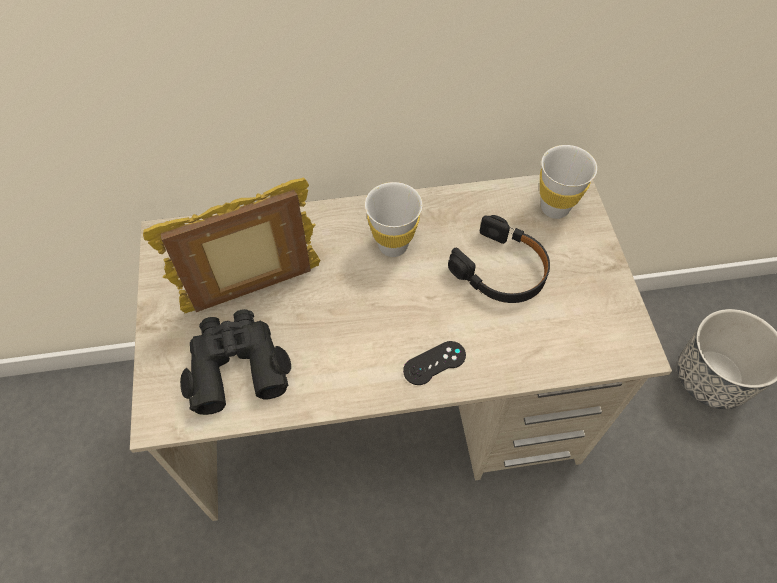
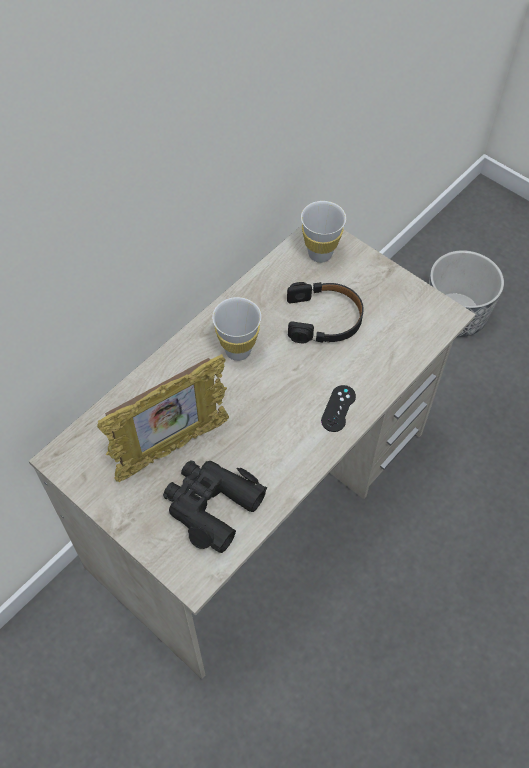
camera: 40 degrees left, 0 degrees up
(254, 291) = (172, 449): picture frame -> picture frame turned 150 degrees counterclockwise

